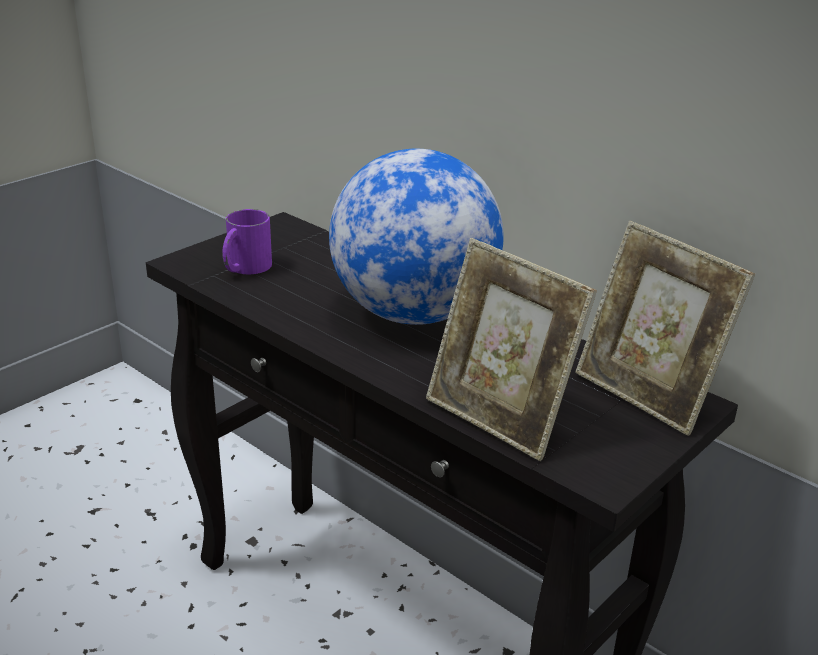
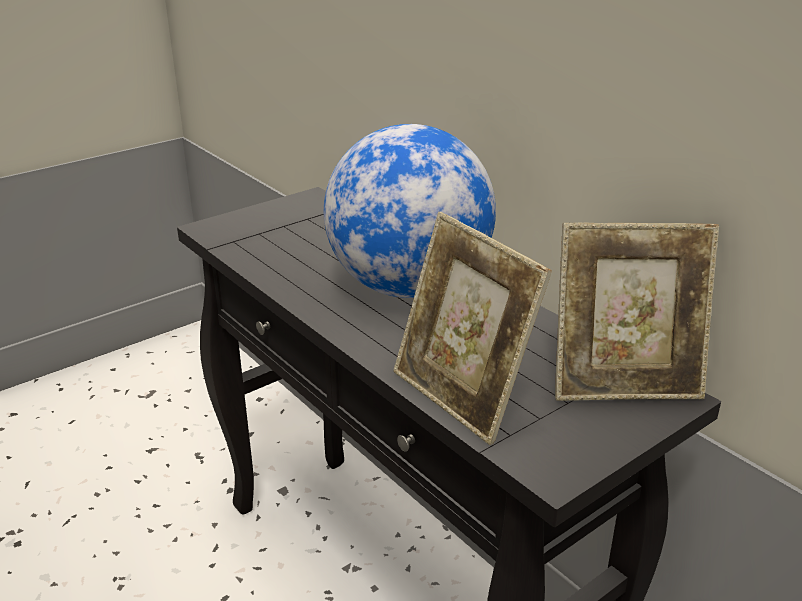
camera: 10 degrees right, 0 degrees up
(244, 268) = (264, 236): purple mug -> none
(646, 395) = (623, 384): picture frame -> picture frame turned 60 degrees counterclockwise

